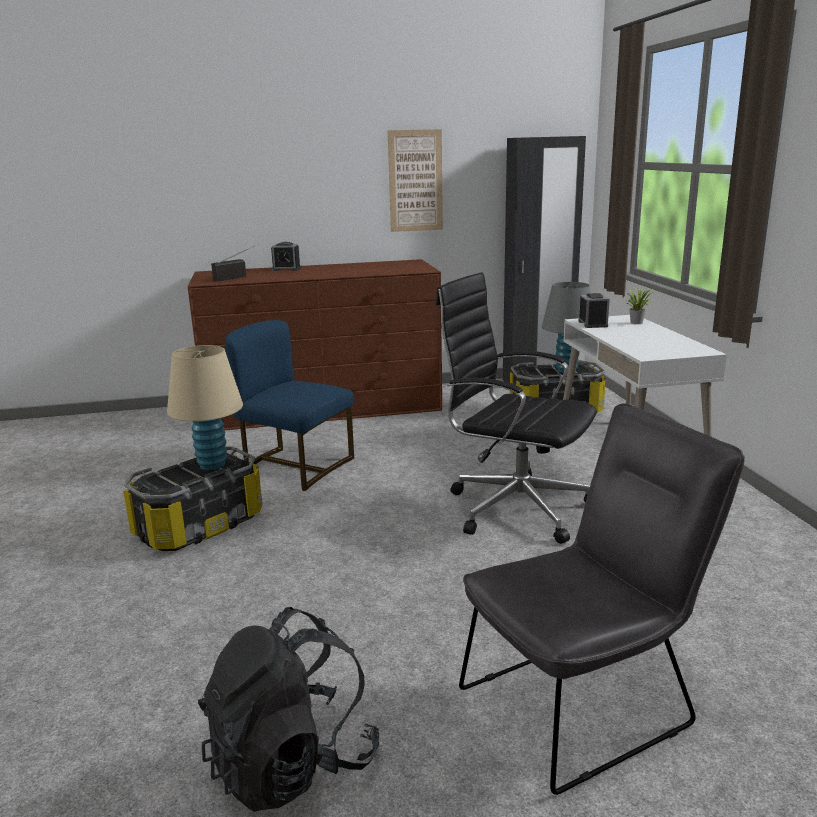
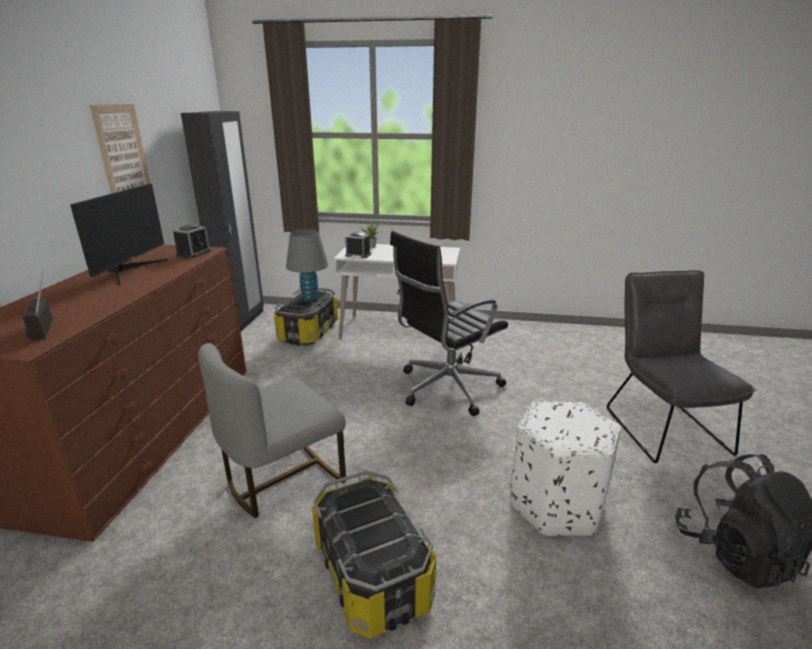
camera: 70 degrees left, 5 degrees up
(212, 465) = (362, 505): beige table lamp -> none
(286, 269) = (53, 295): alarm clock -> alarm clock (194, 253)
(295, 466) = (282, 478): blue chair -> grey chair
(326, 608) = (557, 504): none -> white ottoman
(349, 268) = (129, 270): none -> monitor

